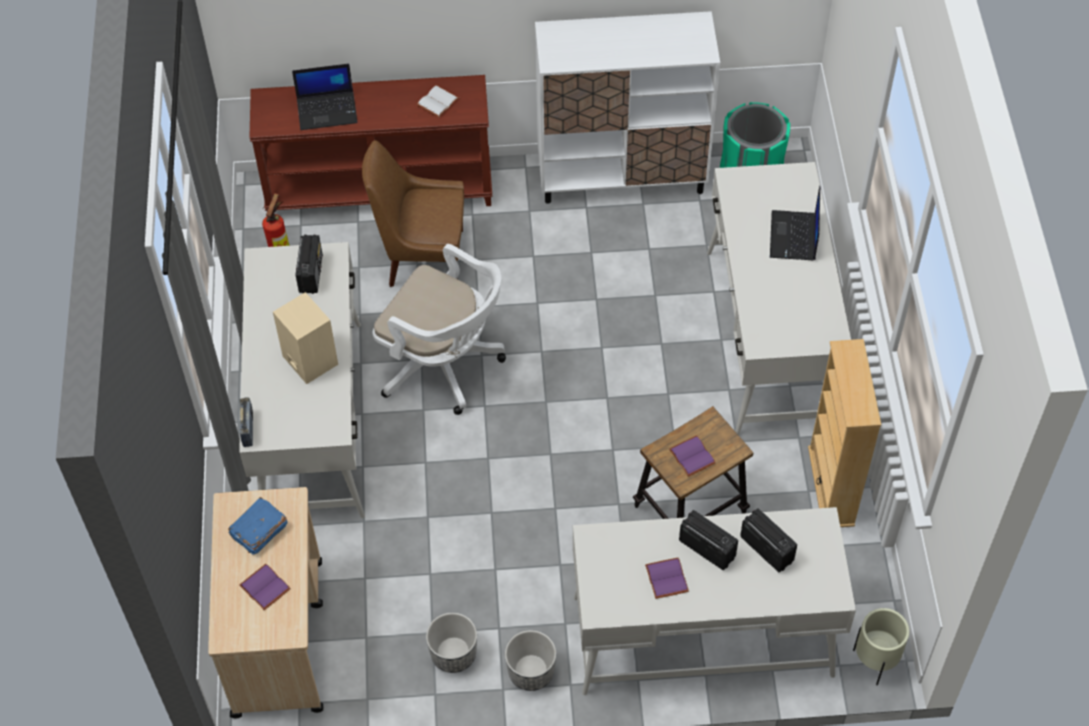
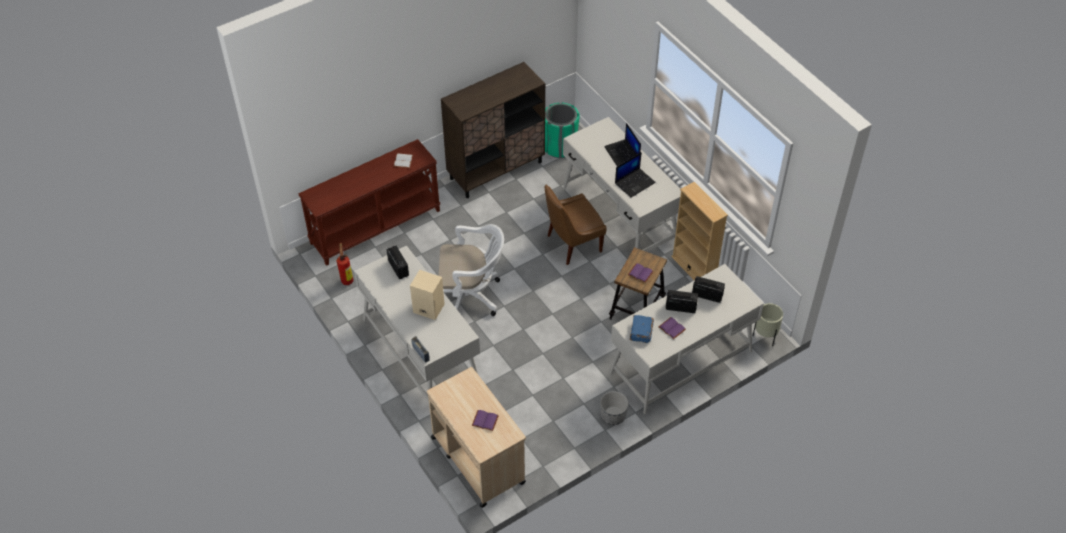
camera: 30 degrees left, 5 degrees down
(258, 531) = (462, 397): blue book -> blue book (641, 332)
(328, 110) = (348, 187): laptop -> laptop (635, 182)
(422, 257) = (422, 250): brown chair -> brown chair (572, 244)
(453, 653) = (570, 425): planter -> none
(622, 176) = (496, 170): white cabinet -> brown cabinet

